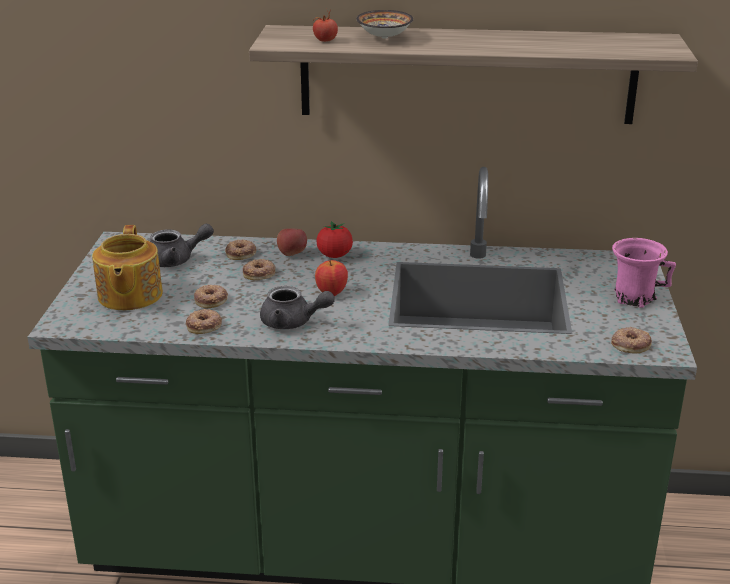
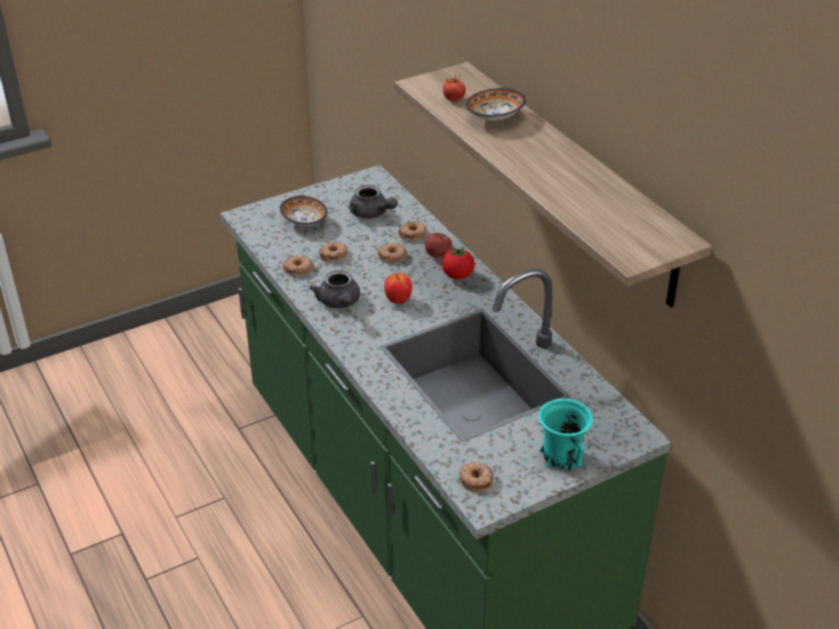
camera: 55 degrees right, 10 degrees up
(129, 296) = (304, 221): teapot -> bowl
(633, 297) = (562, 456): pink mug -> turquoise mug

